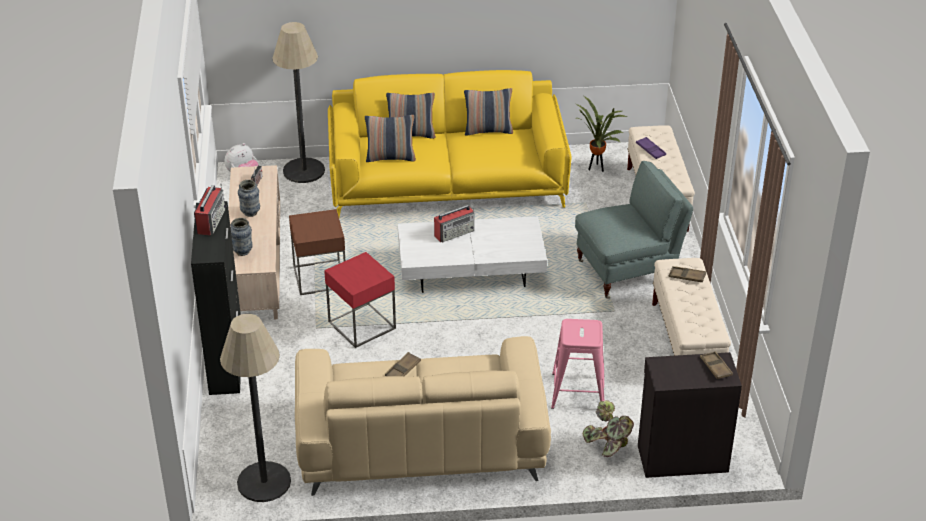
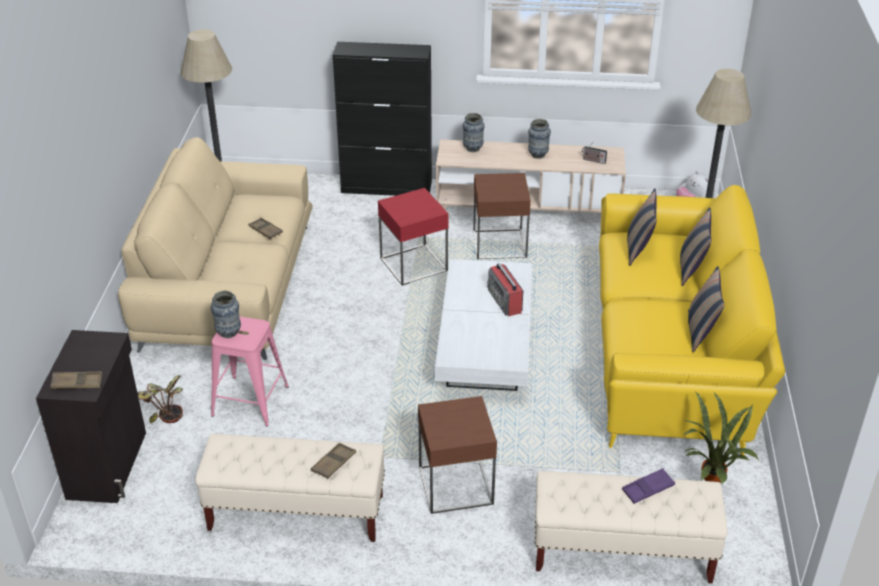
camera: 100 degrees right, 0 degrees up
(211, 221) = (397, 50): radio -> none
(586, 337) = (228, 333): none -> vase
(628, 272) = (455, 485): grey armchair -> brown side table

